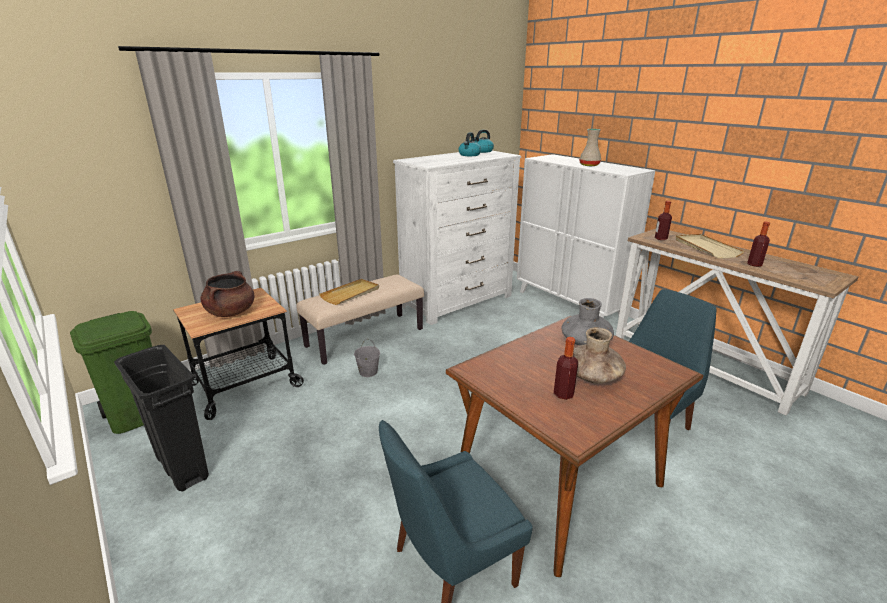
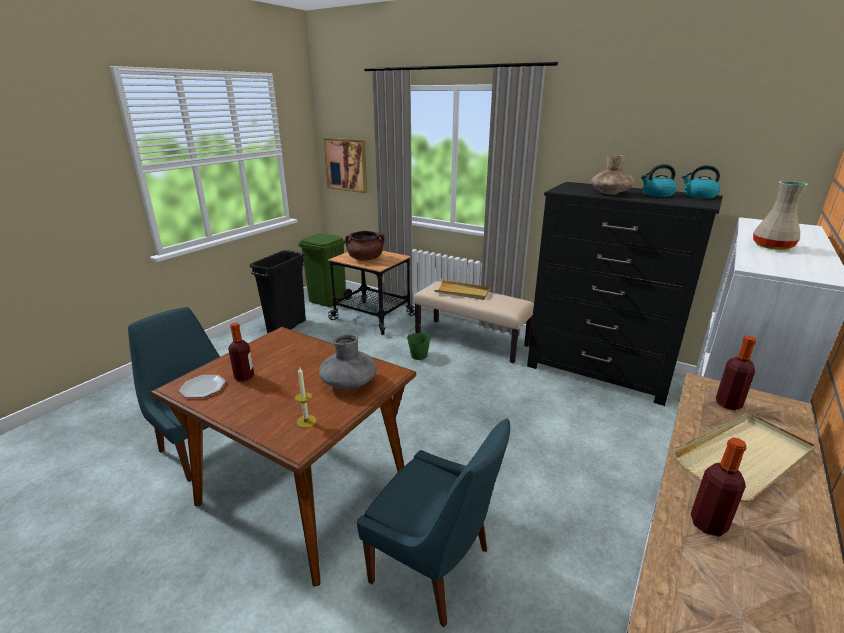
camera: 70 degrees right, 0 degrees up
(84, 201) = (346, 165): none -> picture
(368, 372) = (419, 355): grey bucket -> green bucket
(457, 301) = (599, 370): white dresser -> black dresser
(580, 420) = (203, 387): none -> plate
(593, 377) = (277, 391): brown vase -> brown vase (610, 193)
(643, 365) = (306, 421): none -> candle

